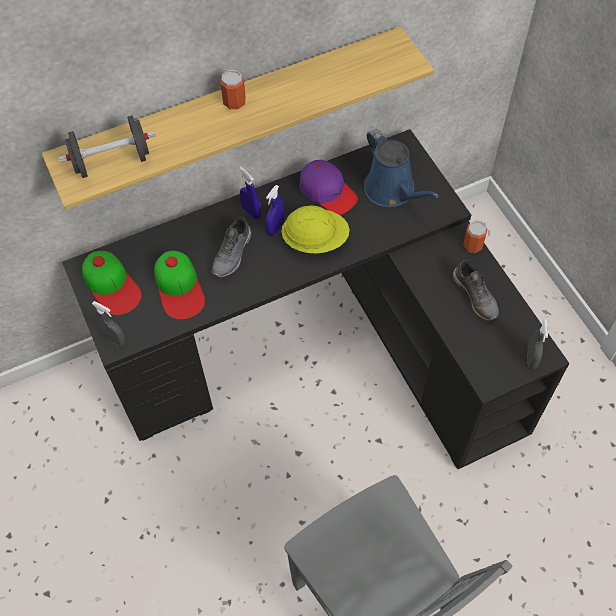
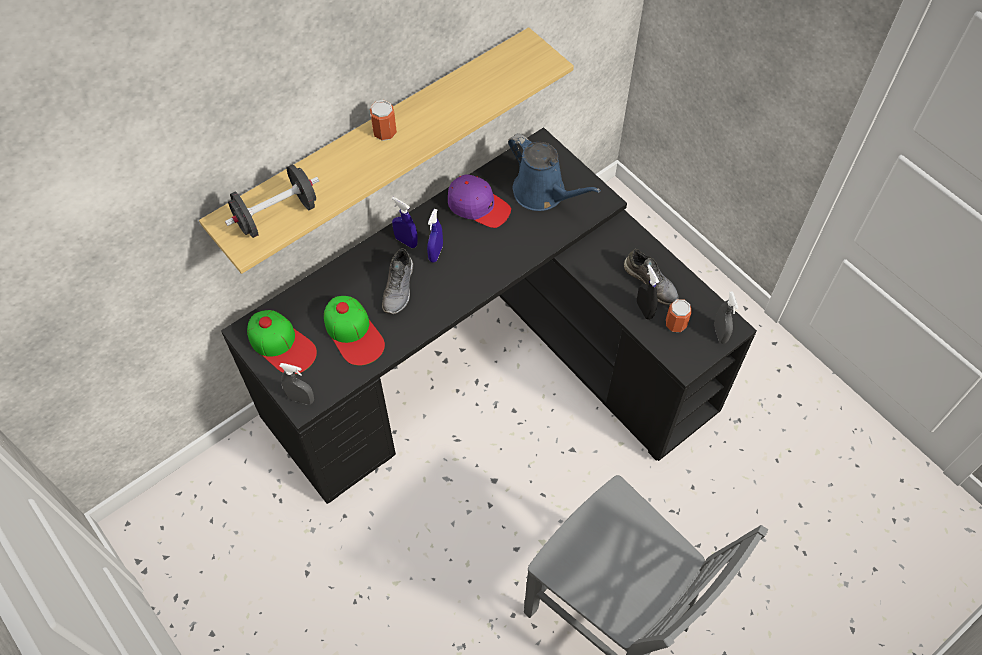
camera: 15 degrees left, 0 degrees up
(315, 240) = (479, 258): yellow hard hat -> none
(462, 321) = (644, 310): none -> black spray bottle
(472, 245) = (635, 233): can -> can (675, 324)

